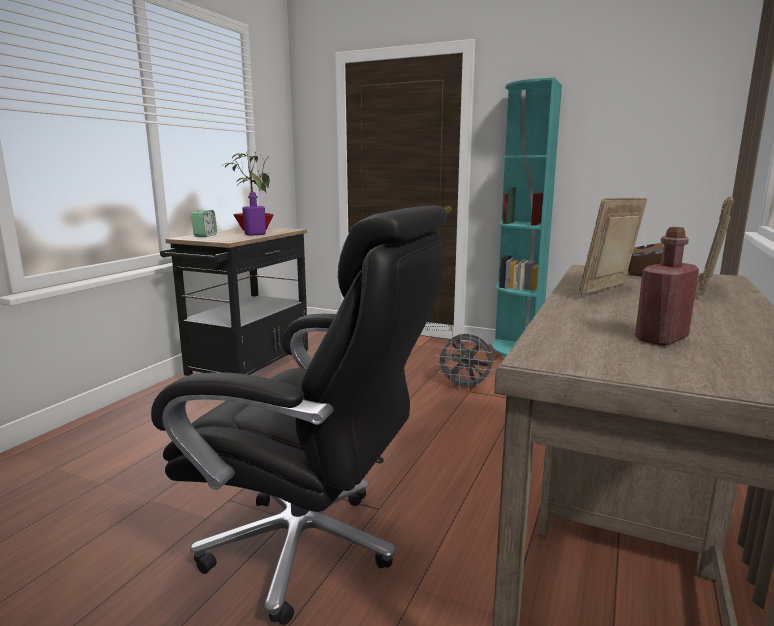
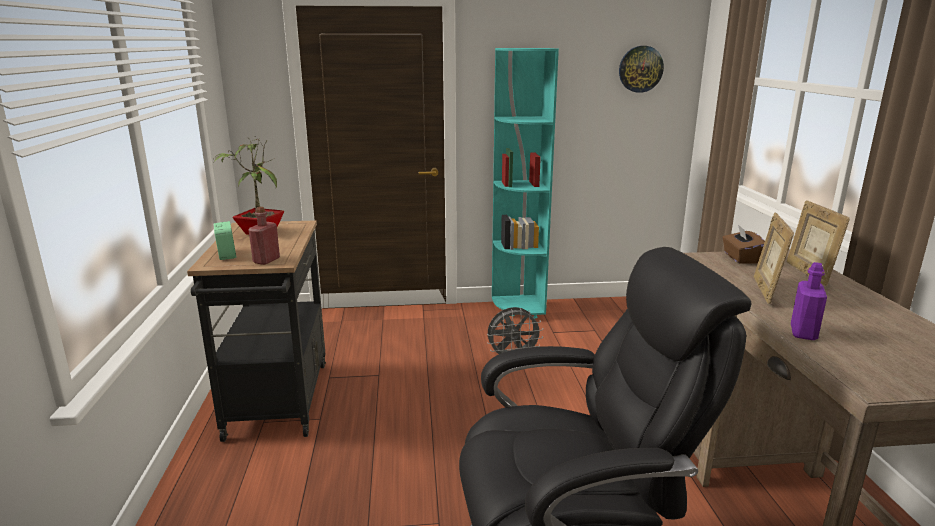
camera: 30 degrees left, 5 degrees up
(255, 234) = (283, 242): purple bottle -> purple bottle (803, 333)
(661, 339) = (884, 345): red bottle -> red bottle (266, 260)
(674, 103) = (640, 69): none -> wall clock

